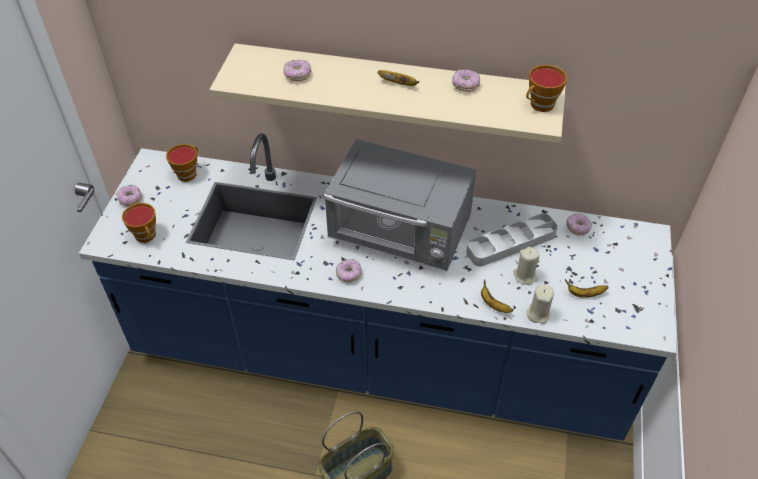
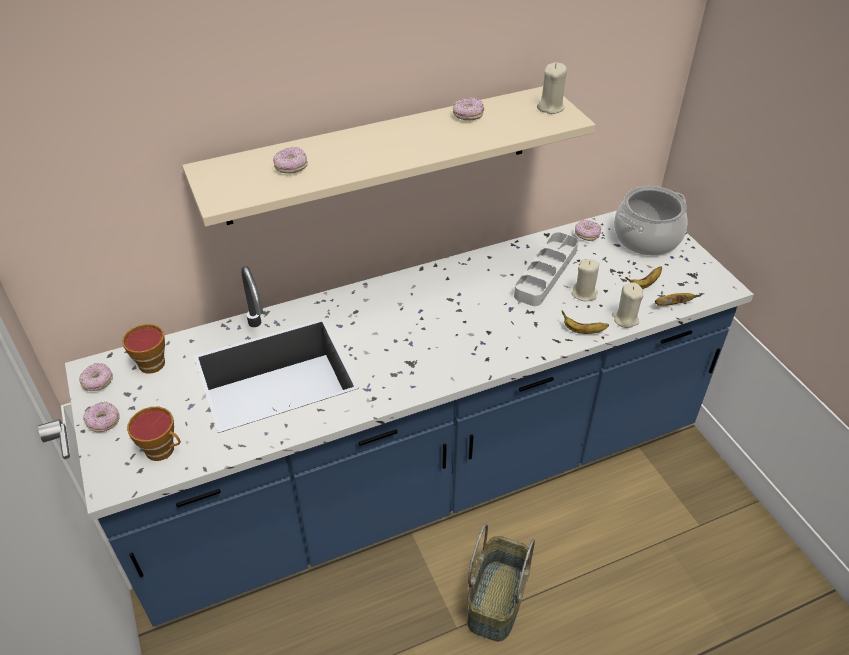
camera: 35 degrees left, 5 degrees down
(349, 275) = (428, 373): donut -> donut (98, 382)
(399, 84) = (405, 137): banana -> banana (673, 304)
(401, 235) = (442, 313): grey microwave -> none
(540, 105) = (550, 107): cup -> beige candle
(628, 256) = (646, 238): none -> cooking pot

